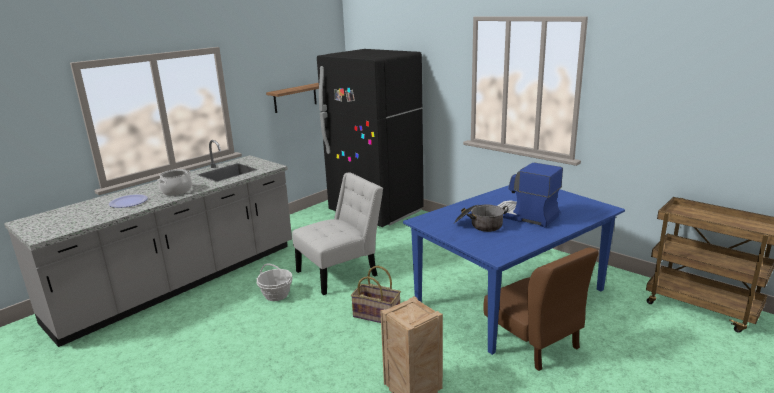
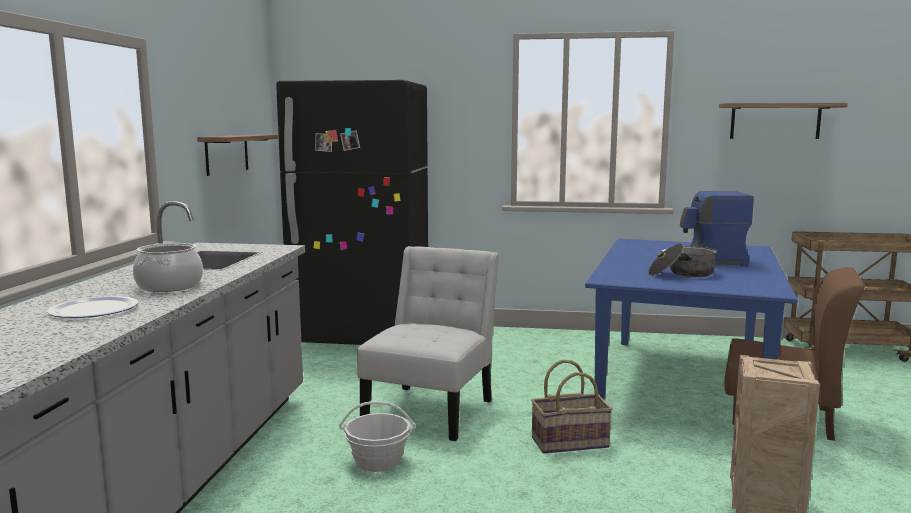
camera: 35 degrees left, 10 degrees down
(668, 99) = (775, 121): none -> shelf

